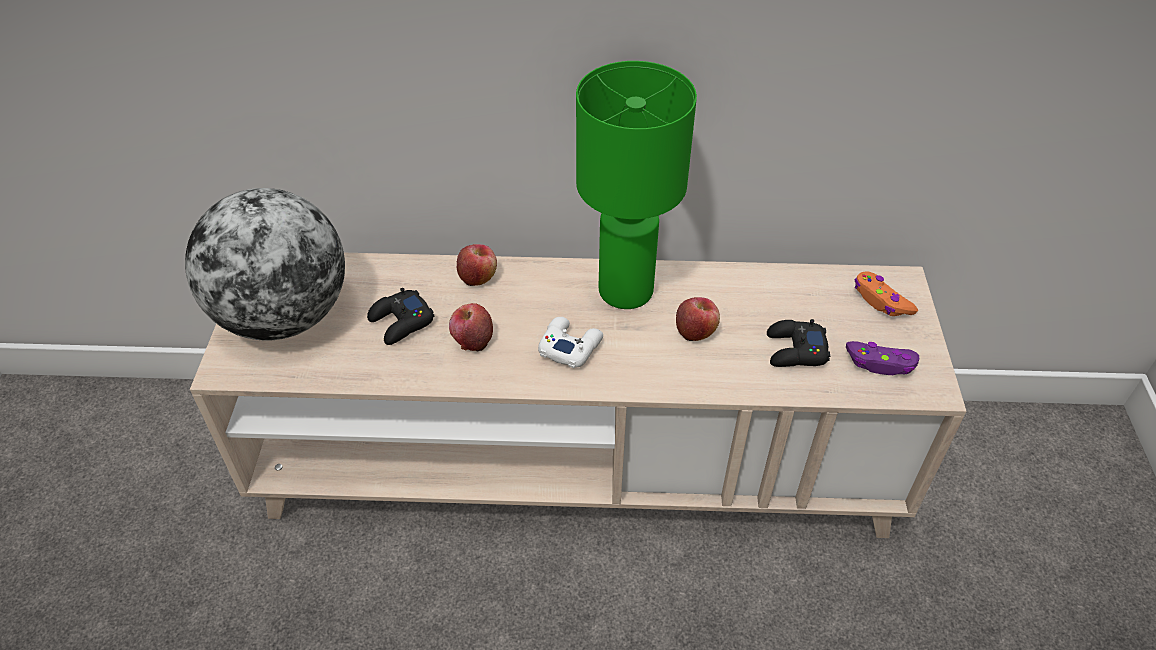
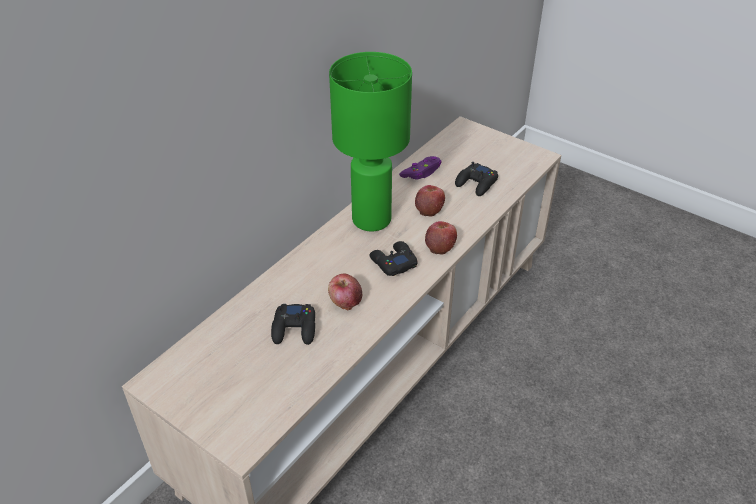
camera: 55 degrees left, 5 degrees down
(284, 316) = (223, 389): globe -> none
(478, 277) = (292, 275): apple -> apple (440, 247)
(570, 346) = (393, 262): white game controller -> black game controller
(880, 363) = (510, 162): purple game controller -> purple game controller (421, 172)
(881, 301) = (470, 140): orange game controller -> none

